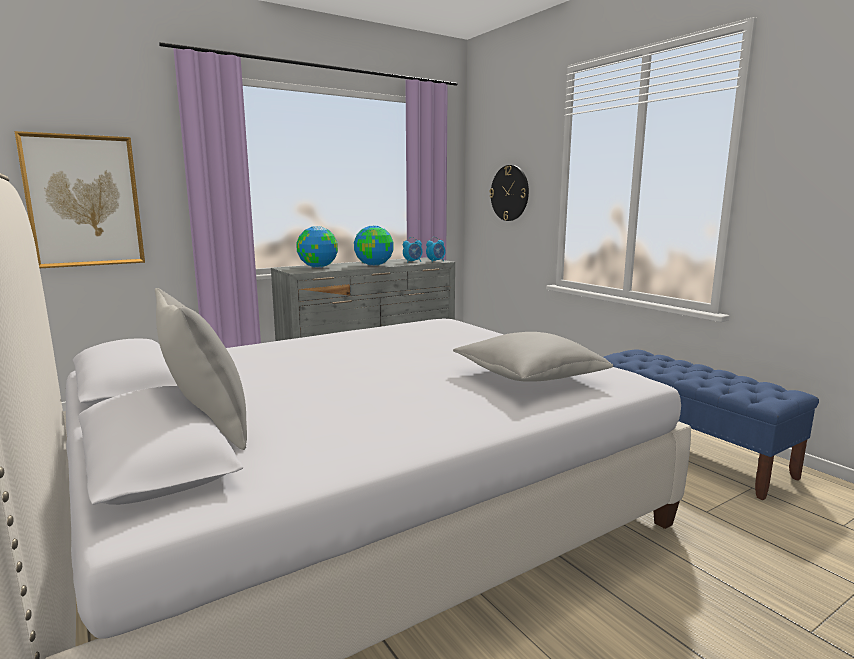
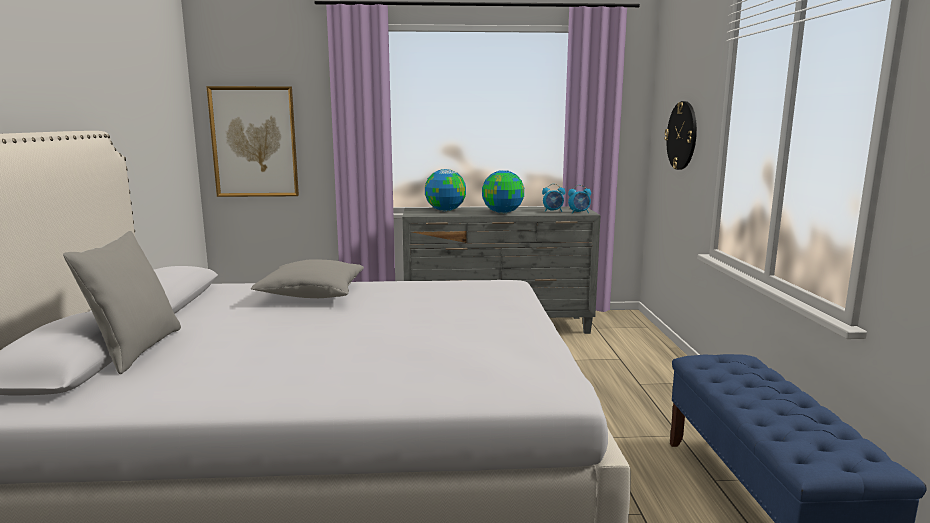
camera: 30 degrees right, 0 degrees up
(529, 376) = (449, 361): grey pillow -> grey pillow (312, 294)

